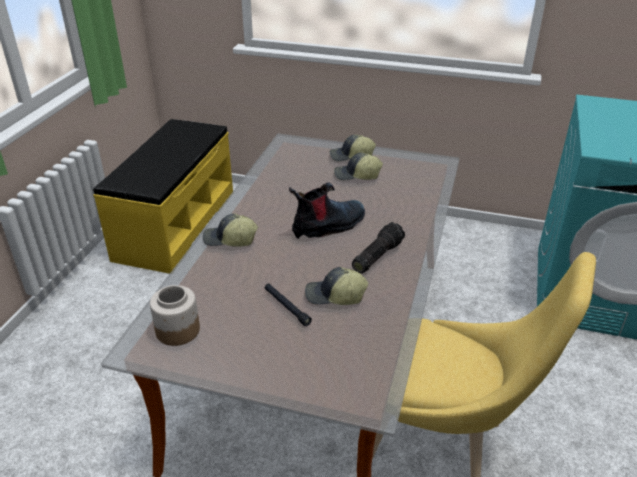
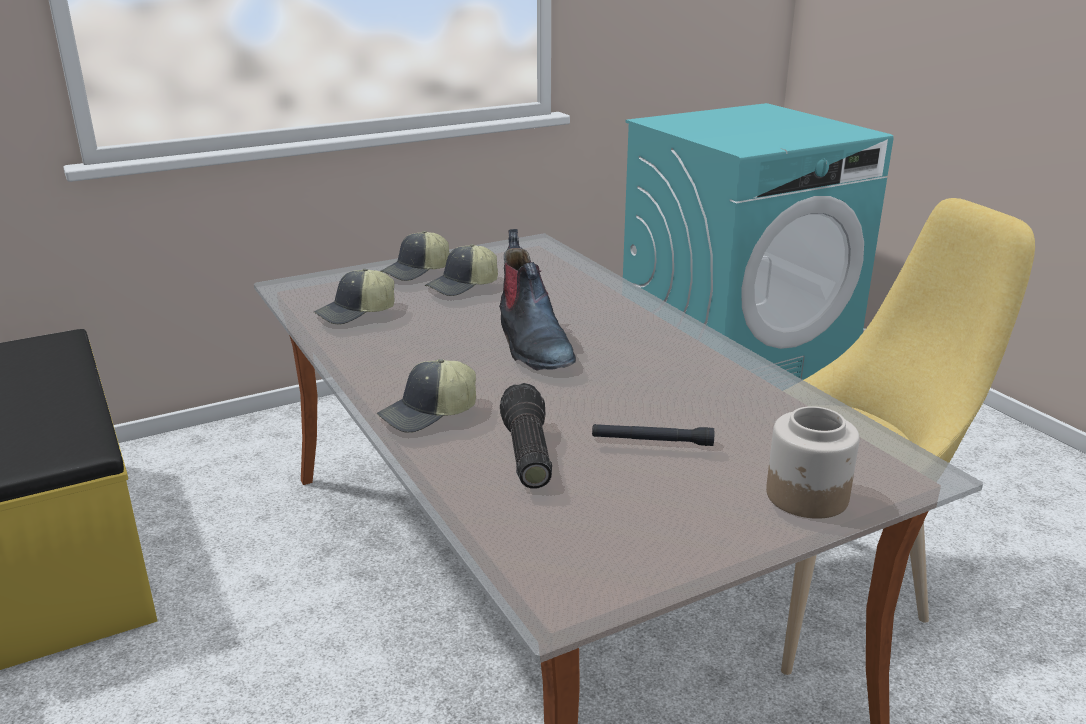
camera: 45 degrees left, 10 degrees down
(177, 331) = (570, 544): jar -> jar (807, 496)
(328, 226) = (532, 345): boot -> boot turned 150 degrees clockwise
(335, 296) = (681, 403): cap -> cap (356, 313)
(376, 256) = (644, 347): flashlight -> flashlight (525, 452)

